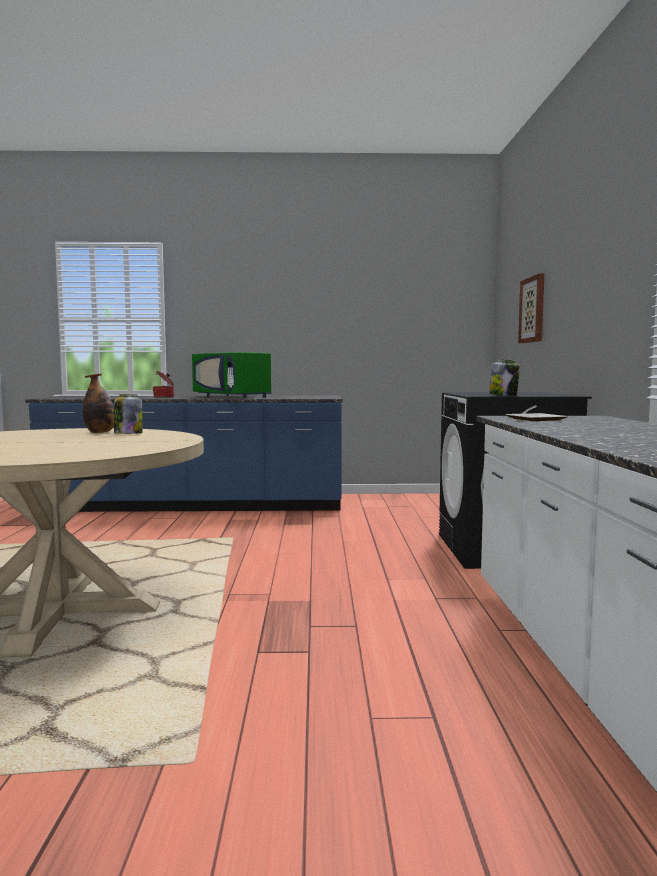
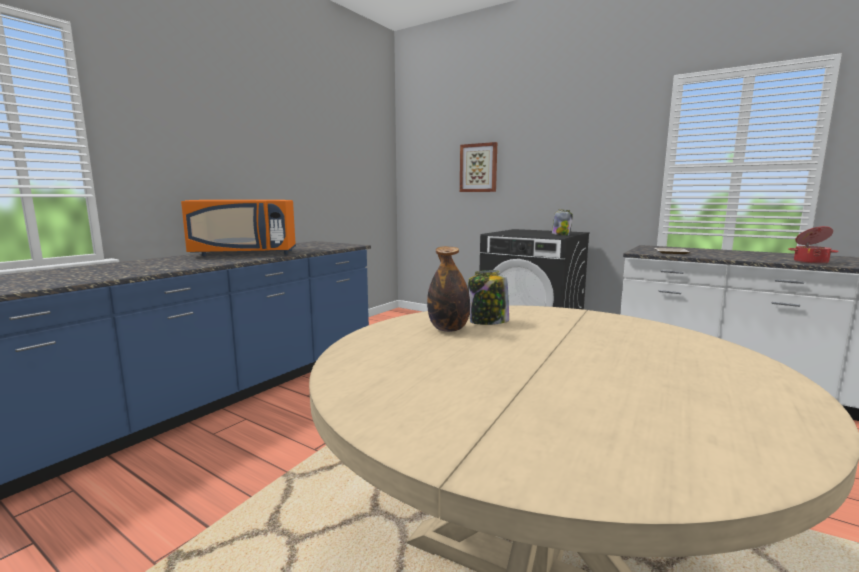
camera: 55 degrees left, 5 degrees up
(164, 397) = (171, 264): cooking pot -> cooking pot (810, 262)
(232, 396) = (246, 253): green microwave -> orange microwave

